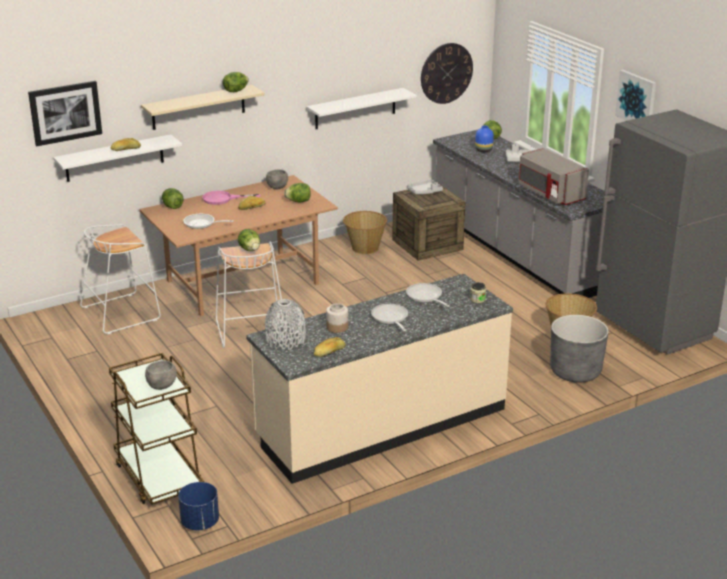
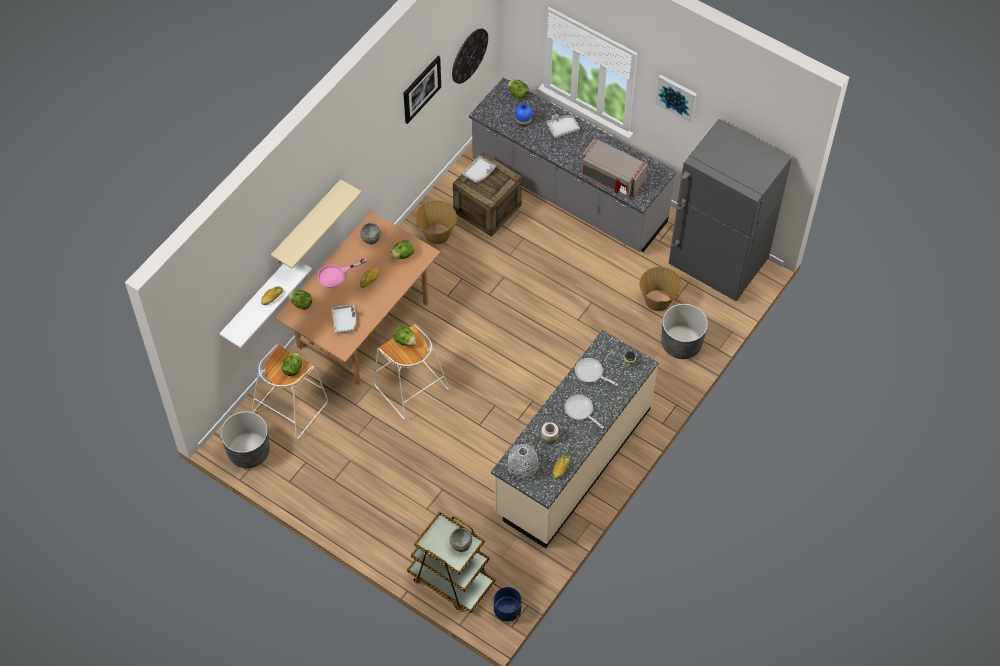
camera: 25 degrees left, 30 degrees up
(51, 330) = (248, 451): none -> grey planter
(65, 112) = (224, 300): picture -> picture (421, 89)
(202, 224) = (344, 321): frying pan -> grey tray
(236, 91) = (335, 198): lettuce -> lettuce (293, 369)
(355, 108) = (409, 133): white shelf -> none

